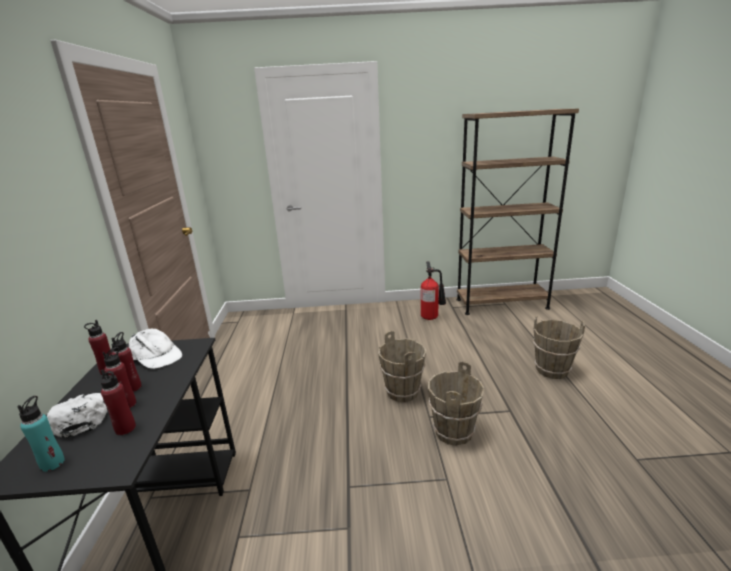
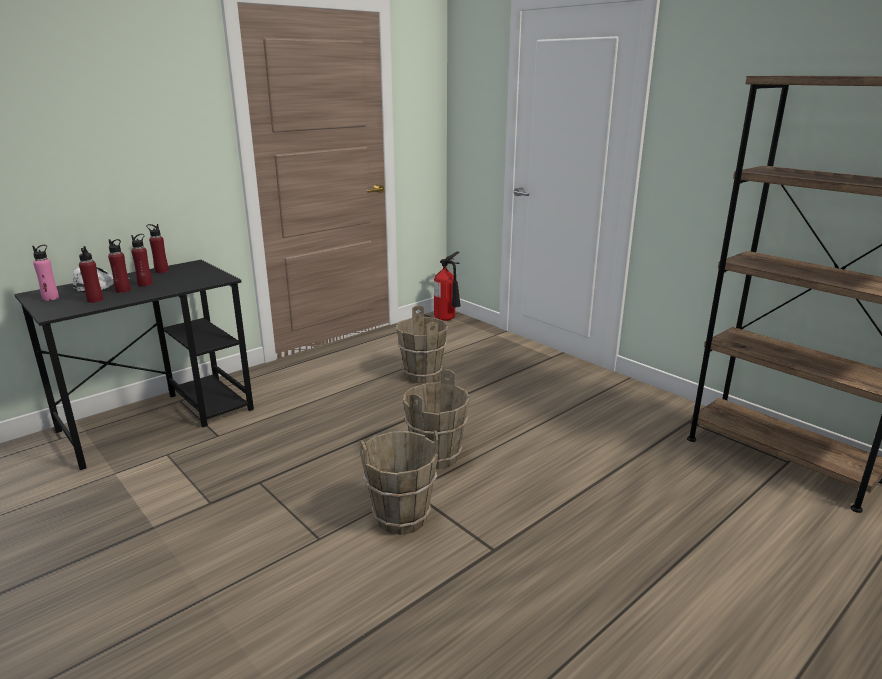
camera: 50 degrees right, 0 degrees up
(52, 463) = (50, 298): turquoise bottle -> pink bottle
(155, 355) = (194, 274): white cap -> none
(431, 317) = (632, 416): fire extinguisher -> fire extinguisher (447, 320)
(552, 370) = (649, 564): brown bucket -> brown bucket (422, 375)

